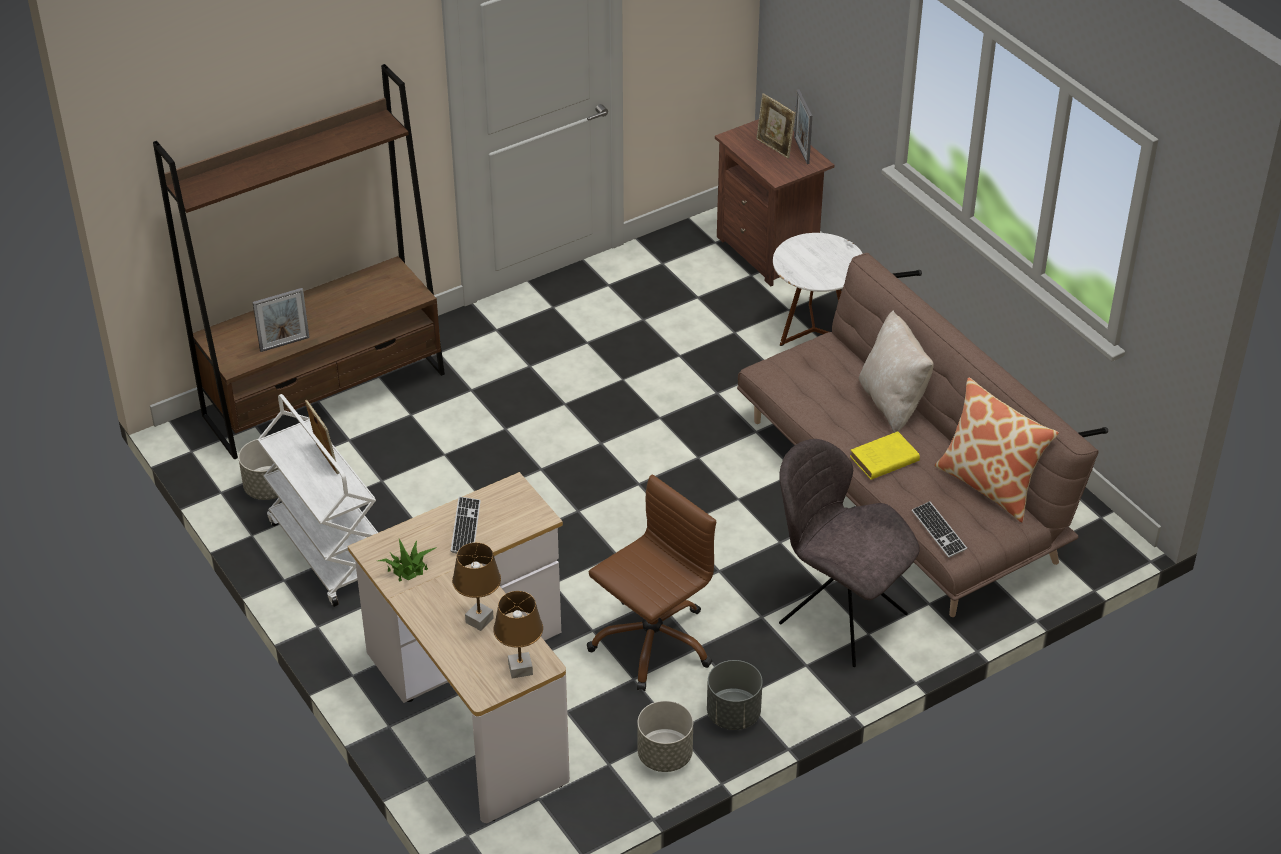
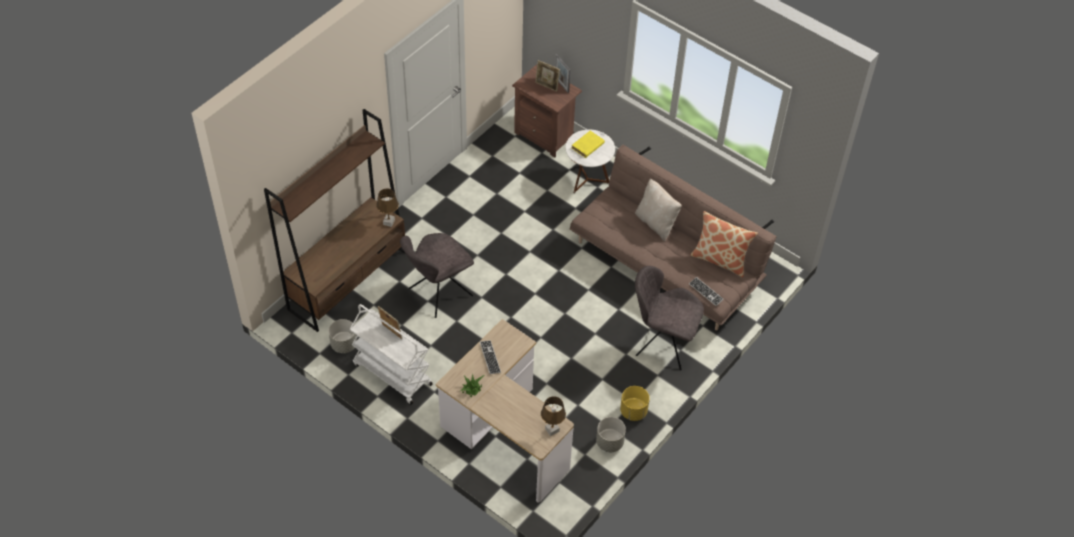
camera: 20 degrees left, 10 degrees up
(284, 344) = (335, 267): picture frame -> none
(468, 447) = (438, 293): none -> grey chair
(479, 620) = (520, 408): brown table lamp -> brown table lamp (389, 222)
(652, 642) = (578, 382): brown office chair -> none
(733, 714) = (633, 411): grey planter -> yellow planter
(882, 459) = (664, 258): yellow book -> yellow book (587, 146)

